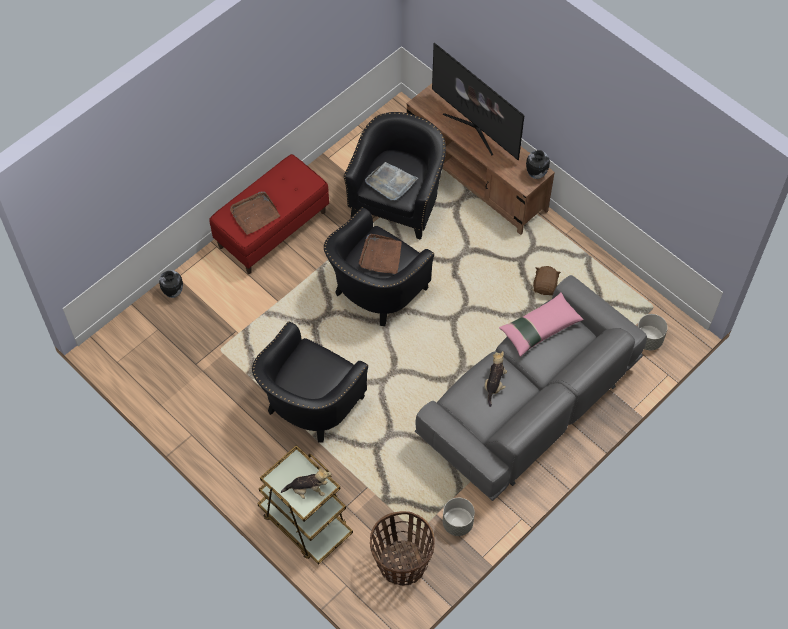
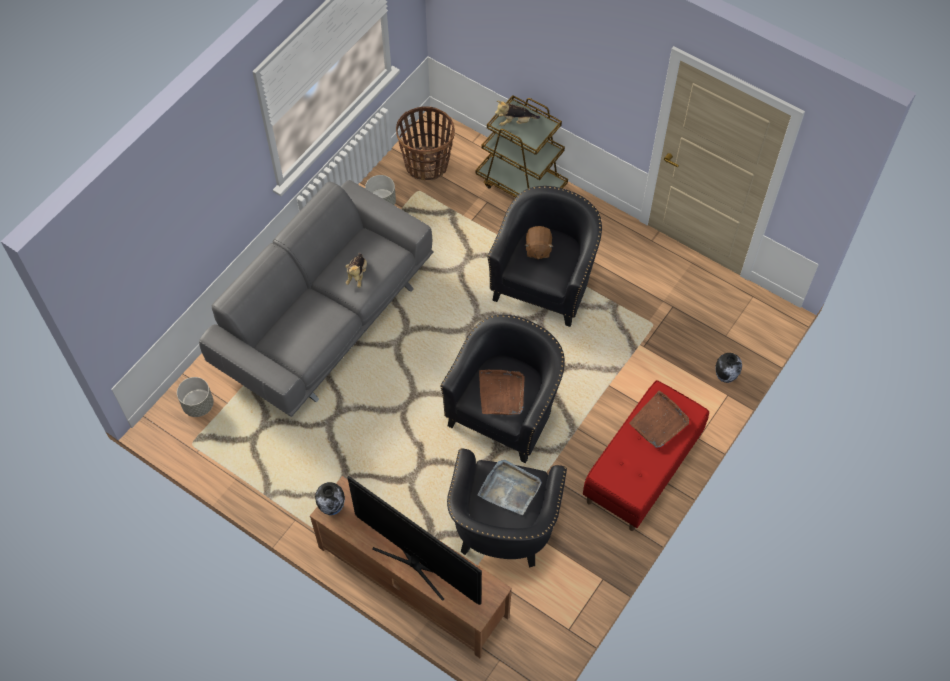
camera: 170 degrees right, 0 degrees up
(540, 328) = (315, 338): pink pillow -> none
(545, 286) = (315, 449): brown plush toy -> brown plush toy (538, 249)

